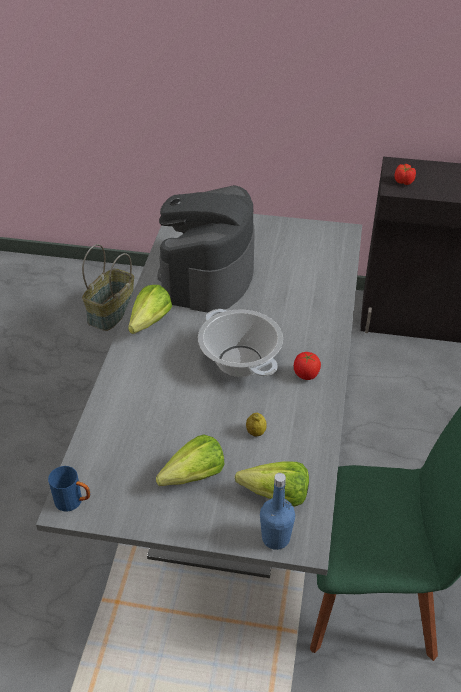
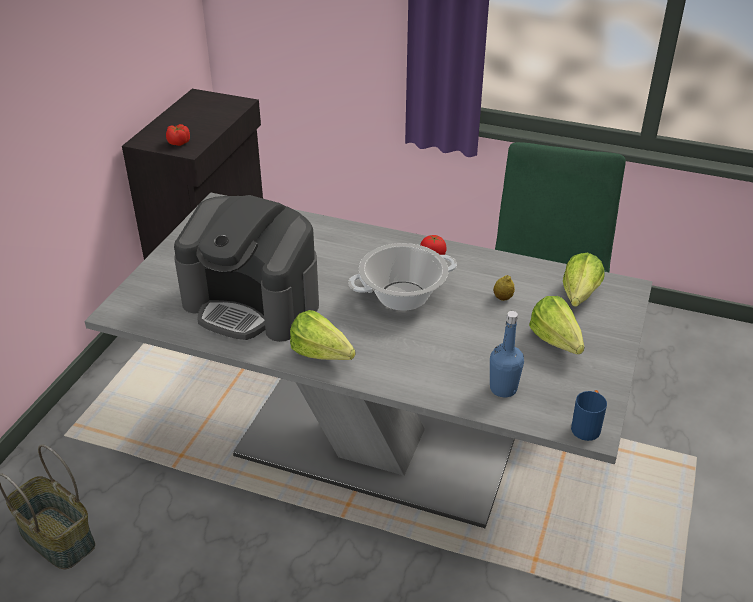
camera: 80 degrees left, 5 degrees down
(275, 538) = (624, 302): blue bottle -> blue bottle (503, 388)

